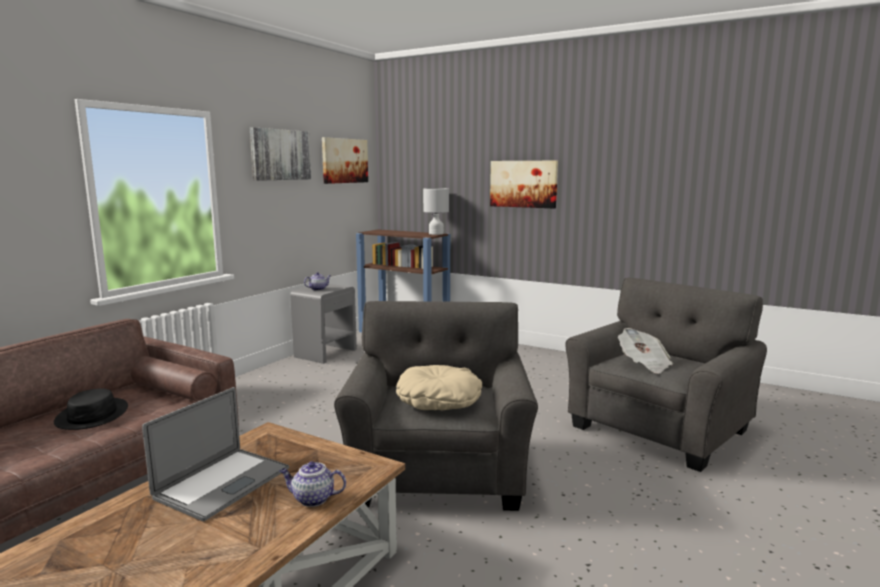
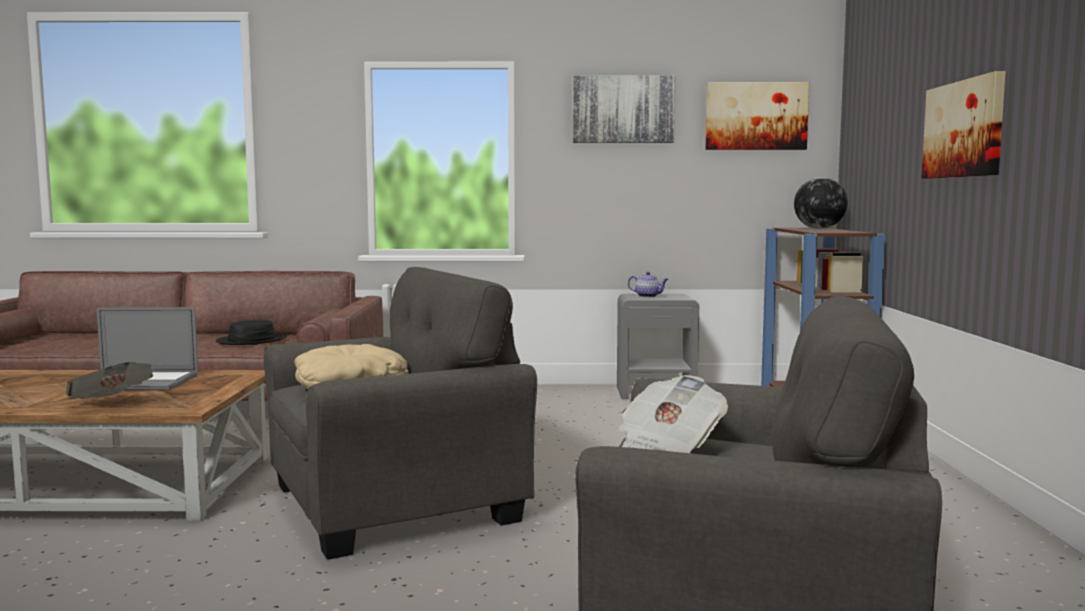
camera: 60 degrees right, 5 degrees down
(312, 499) = (111, 404): teapot -> newspaper
(392, 231) = (819, 229): none -> globe
(435, 234) = (855, 232): grey table lamp -> none

